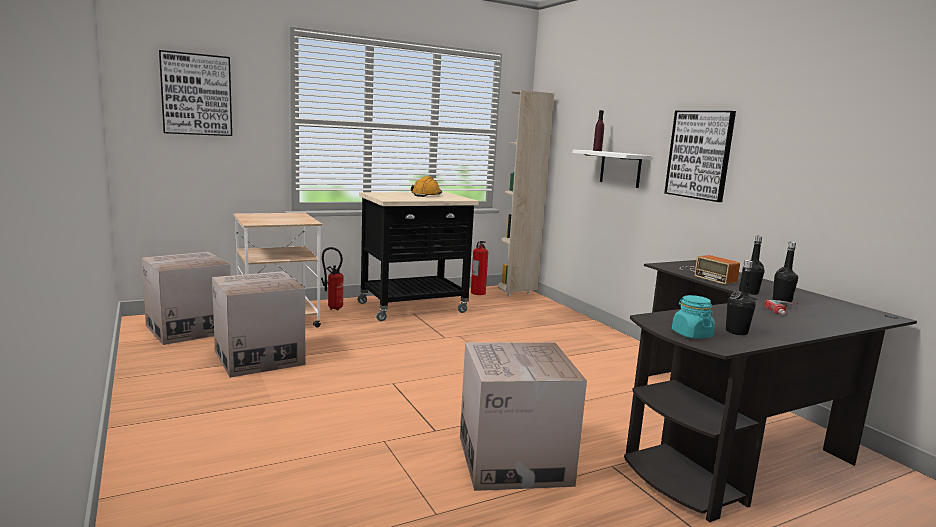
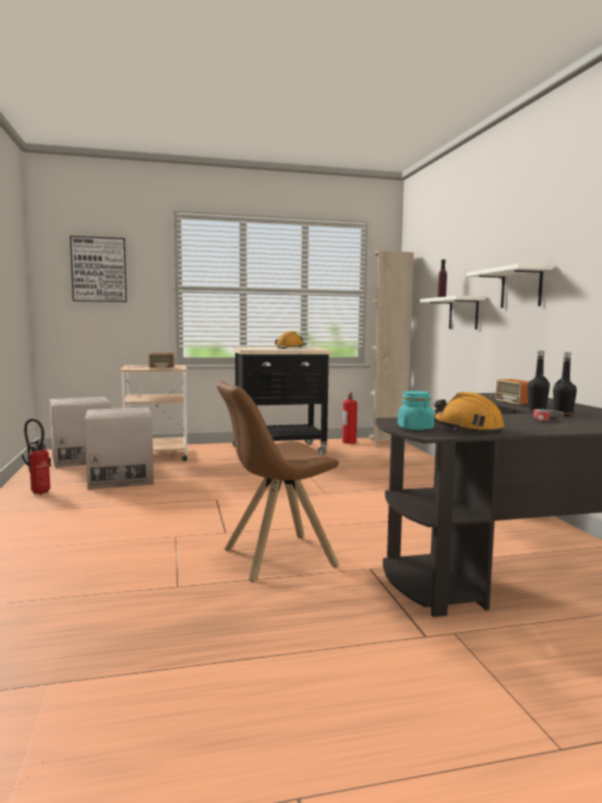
camera: 15 degrees right, 5 degrees down
(271, 219) = (149, 367): none -> radio
(333, 308) = (209, 449): fire extinguisher -> fire extinguisher (39, 492)
(513, 460) = (278, 557): cardboard box -> brown chair
(699, 155) = (521, 288): picture -> white shelf
(736, 332) = (467, 428): black bottle -> orange hard hat

